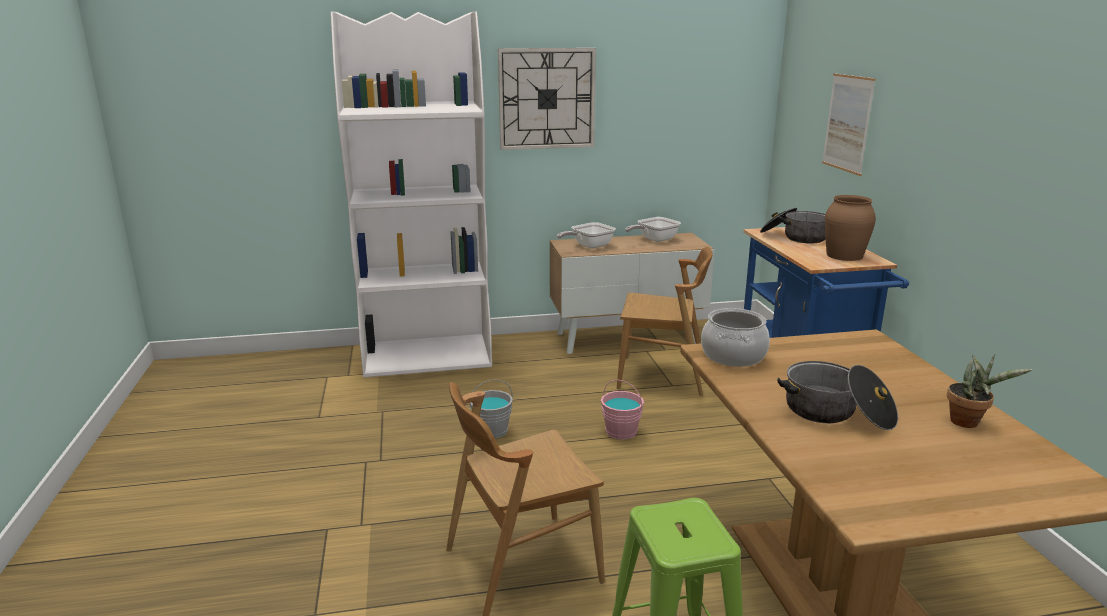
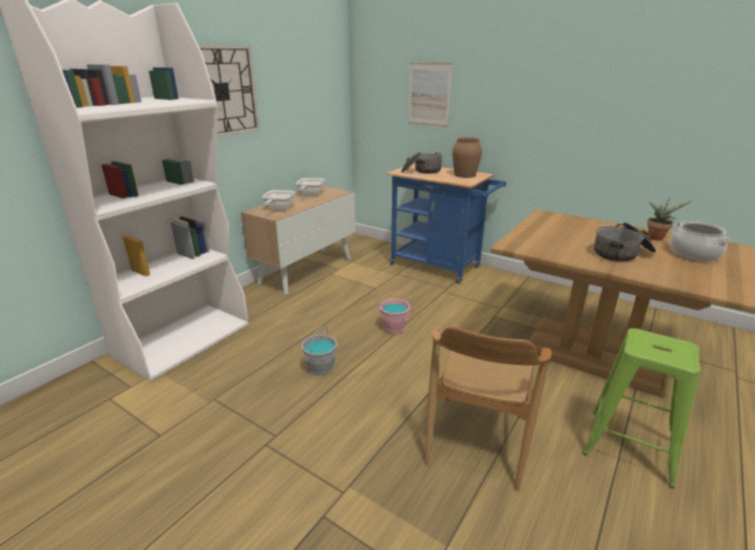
camera: 45 degrees left, 5 degrees up
(662, 376) = (362, 285): brown chair -> none
(733, 355) = (525, 243): cooking pot -> cooking pot (693, 254)

